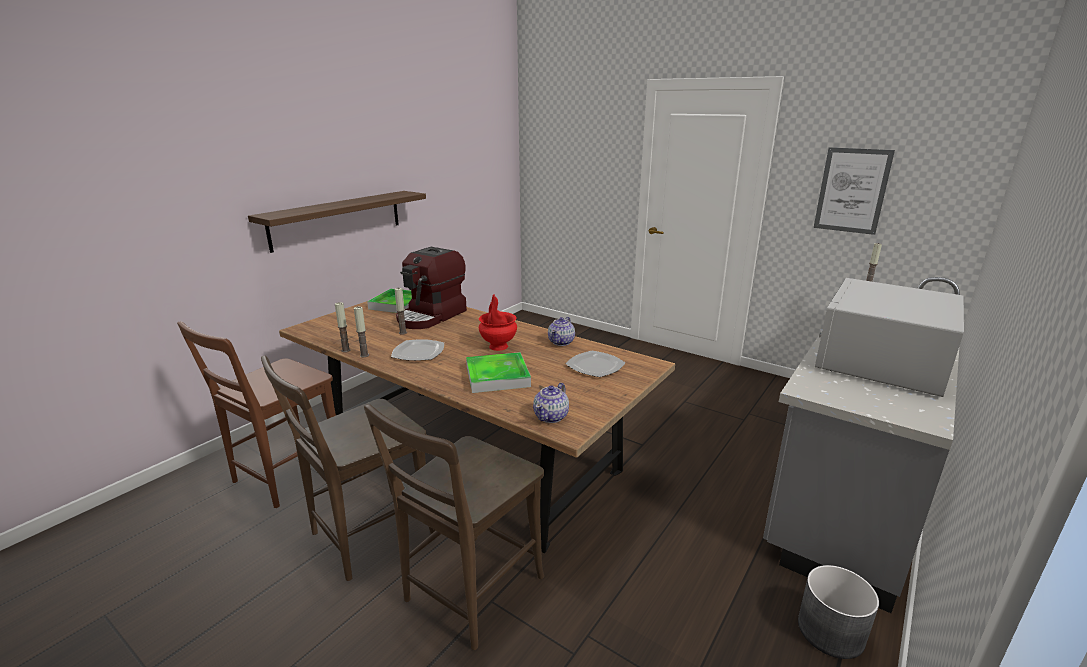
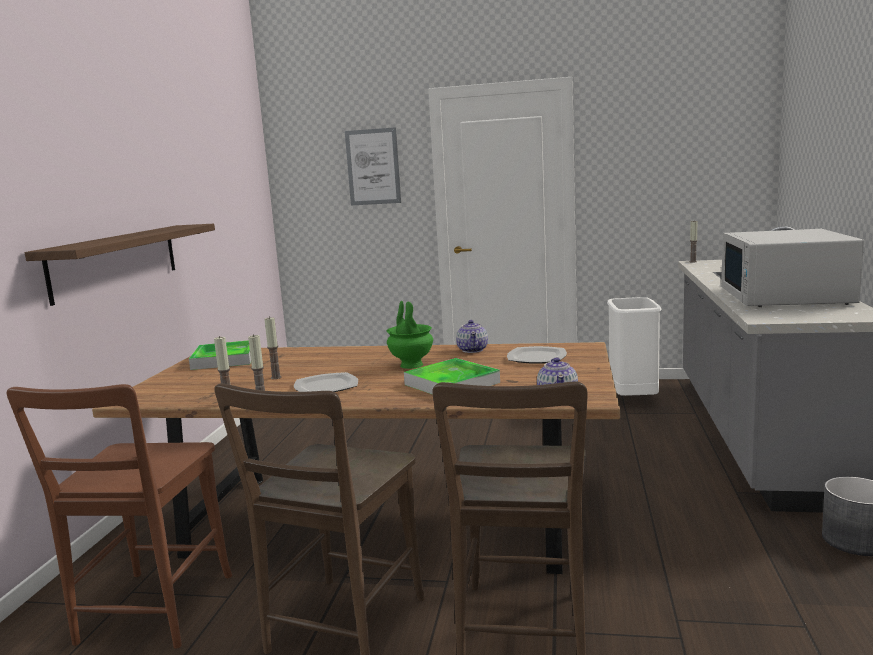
camera: 25 degrees left, 10 degrees down
(431, 316) = (287, 360): coffee machine -> none
(498, 346) = (411, 365): red vase -> green vase
(768, 401) = (633, 400): none -> white trash can
(852, 190) = (655, 177): picture -> picture (373, 167)

